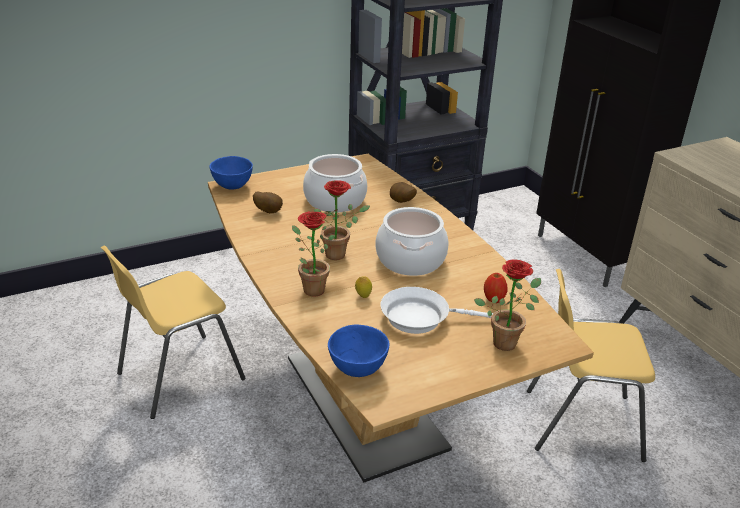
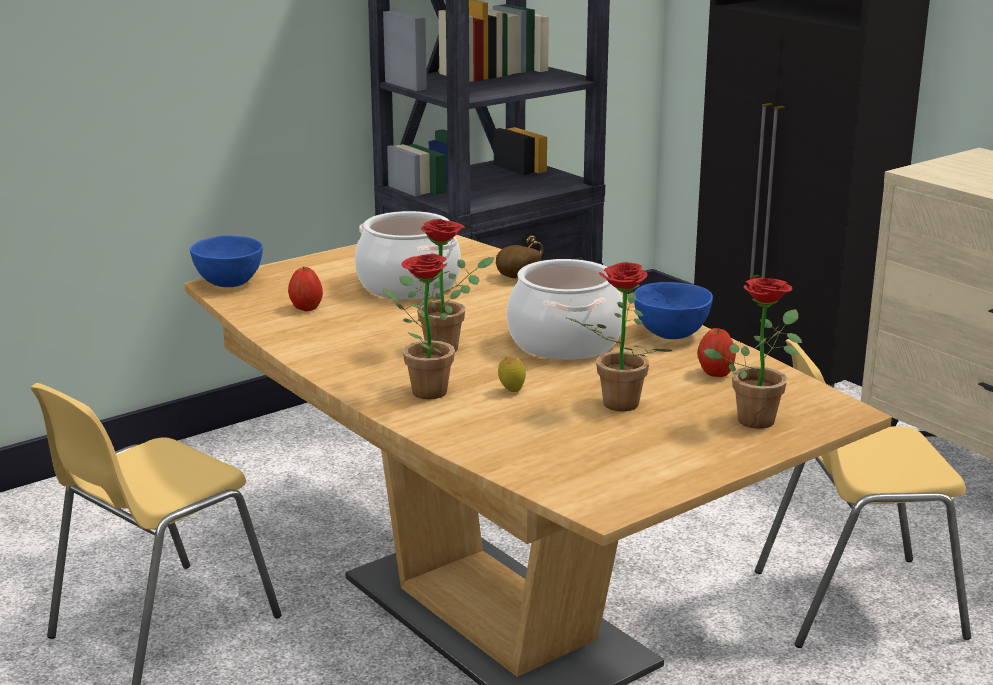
camera: 10 degrees left, 10 degrees down
(268, 211) = (306, 308): potato -> apple
(357, 369) = (545, 474): blue bowl -> blue bowl (670, 335)
(420, 318) = (614, 406): white frying pan -> potted plant

